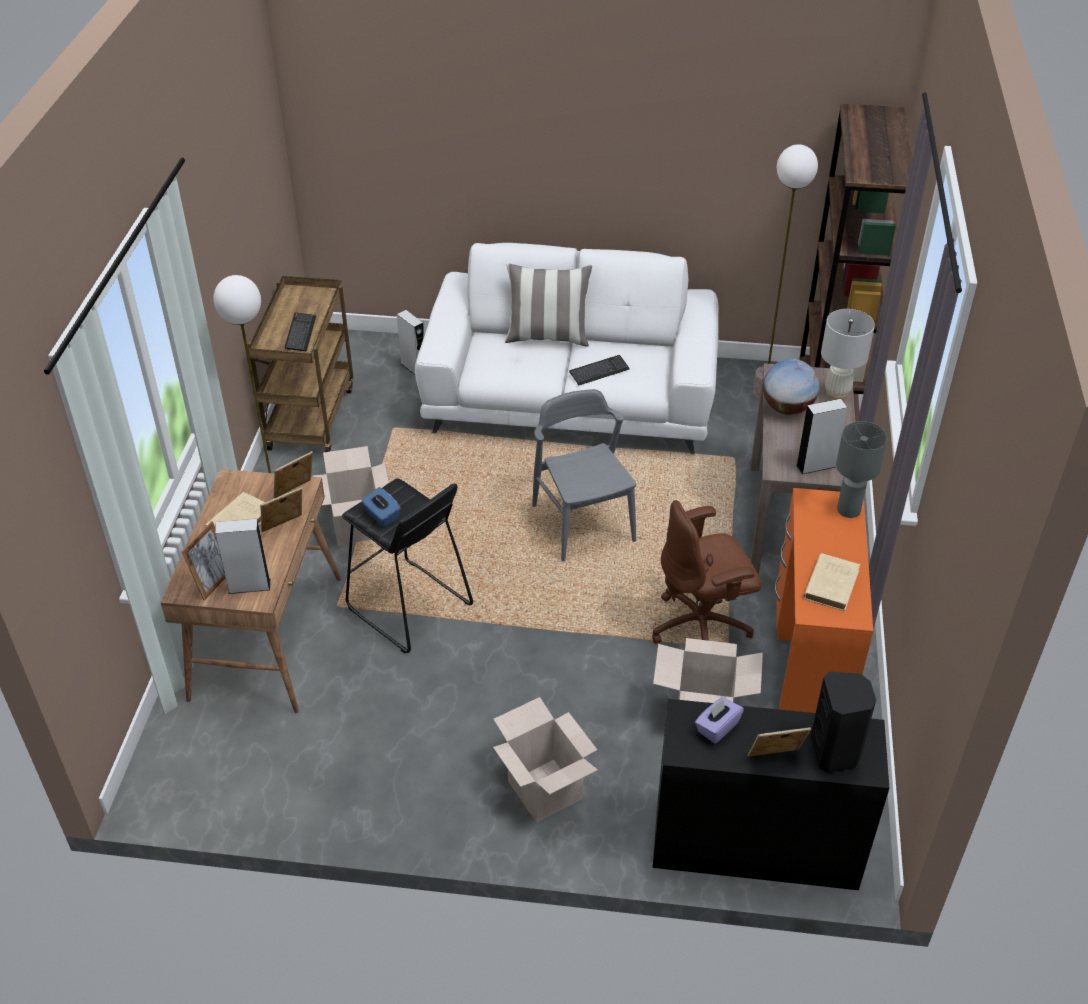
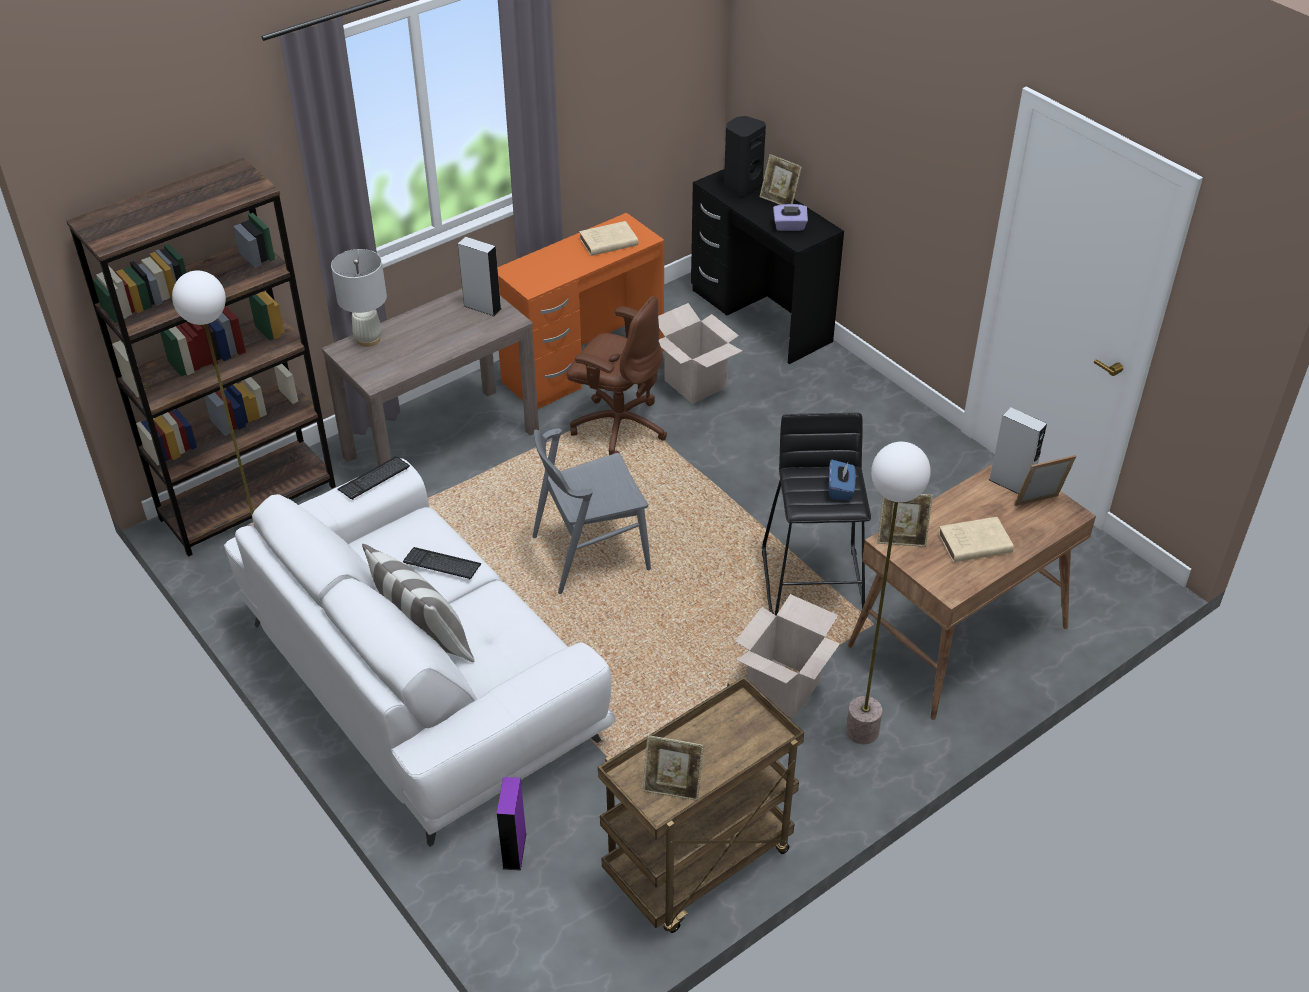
camera: 135 degrees left, 0 degrees up
(284, 528) = (940, 513): picture frame -> picture frame (672, 787)
(300, 333) = (716, 734): keyboard -> keyboard (374, 479)
(414, 368) = (514, 850): grey speaker -> purple speaker
(545, 790) = (851, 411): cardboard box -> none
(583, 523) = (590, 553): grey chair -> grey chair turned 45 degrees clockwise
(787, 408) = (423, 352): globe -> none
(848, 510) = (519, 267): grey table lamp -> none

